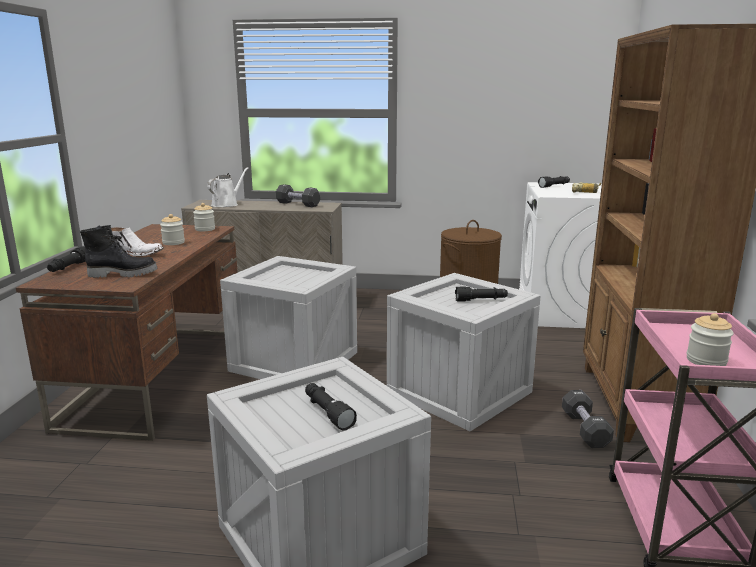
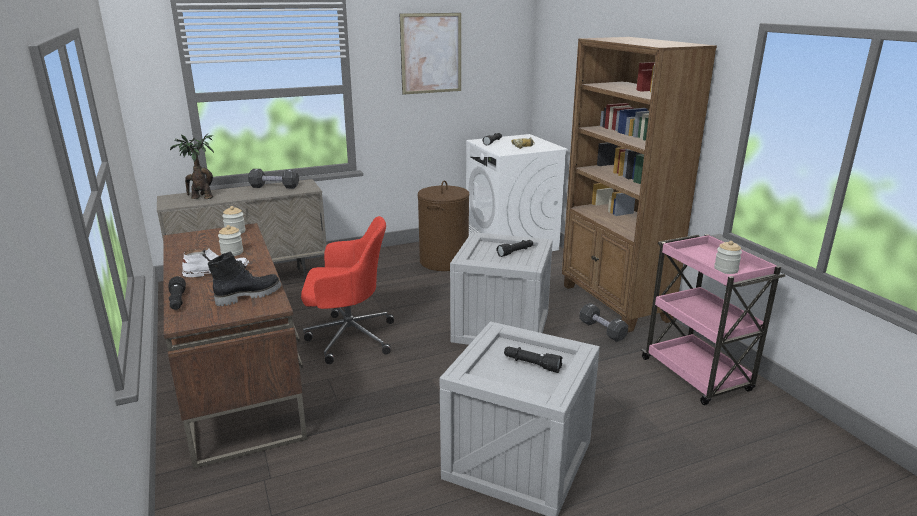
camera: 30 degrees left, 5 degrees up
(226, 204) = (200, 198): white watering can -> potted plant
(294, 362) = (348, 337): crate -> red office chair
(491, 79) = (431, 53): none -> picture

